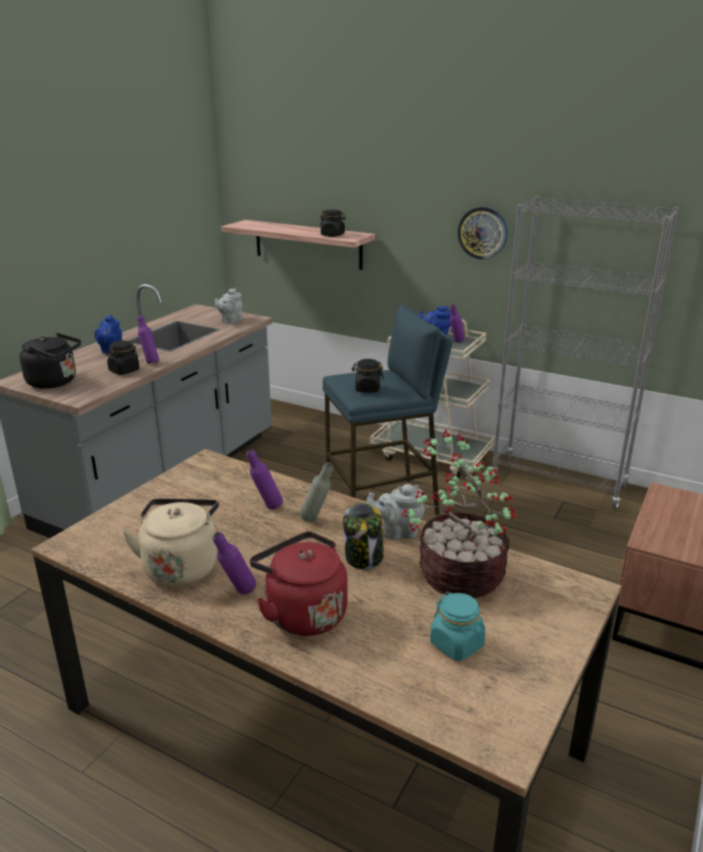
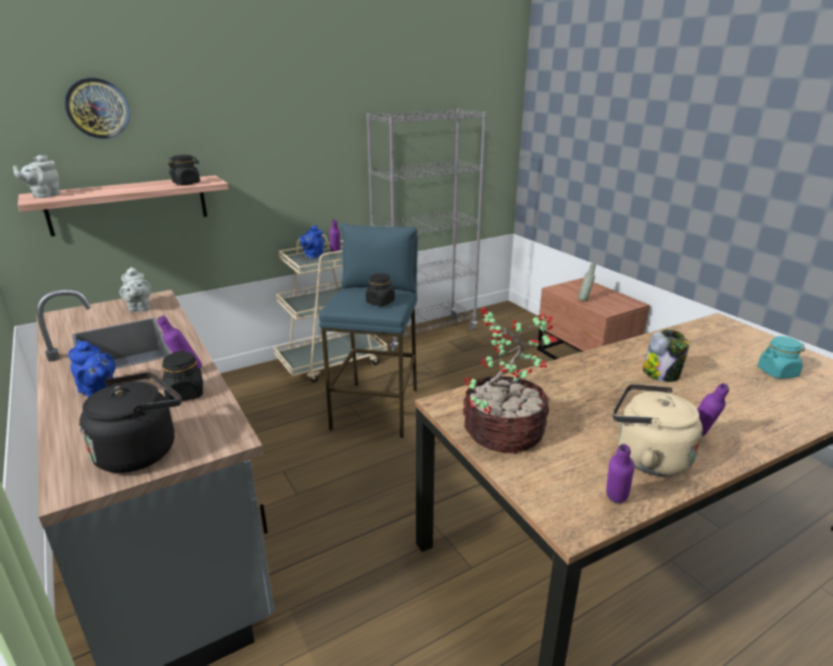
camera: 60 degrees left, 0 degrees up
(266, 507) = (561, 394): purple bottle -> purple bottle (614, 504)
(302, 613) = (734, 416): red kettle -> none
(316, 520) = (597, 378): grey bottle -> grey bottle (584, 300)
(397, 532) = (630, 354): grey teapot -> grey teapot (44, 195)
(458, 574) = (694, 350): potted plant -> potted plant (501, 433)
(482, 233) = (324, 153): wall clock -> wall clock (97, 108)

